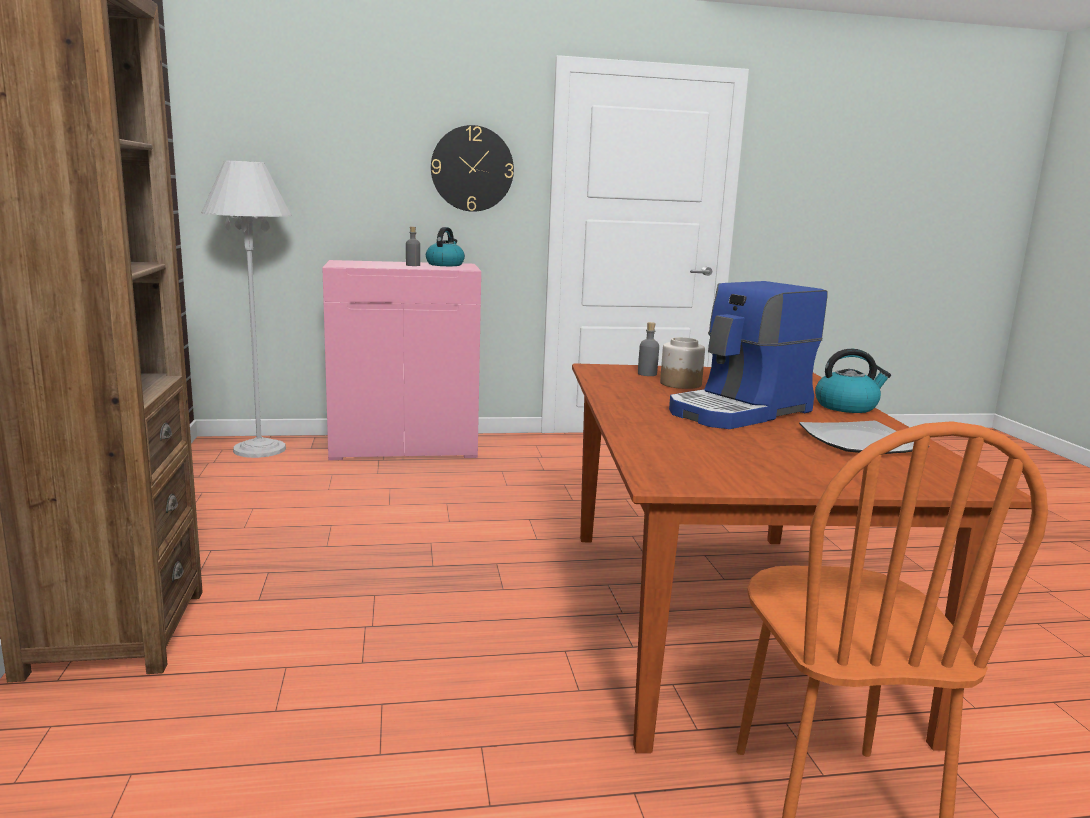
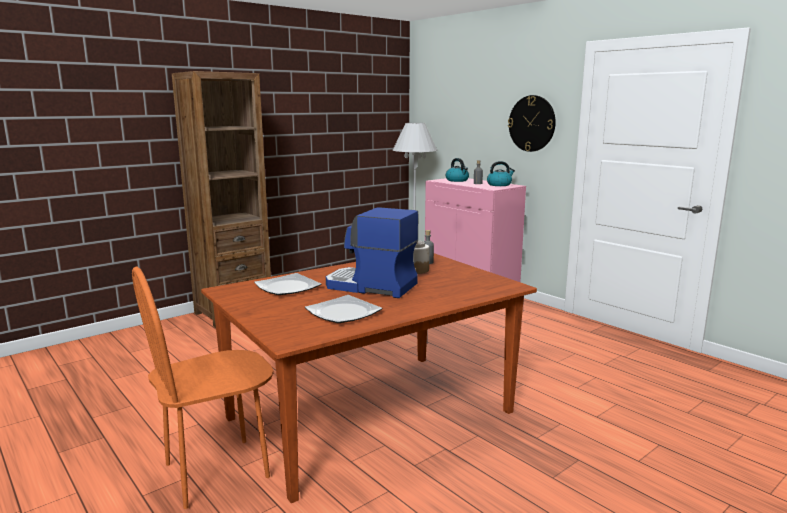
camera: 60 degrees right, 0 degrees up
(699, 445) = (287, 287): none -> plate
(847, 406) = (432, 304): kettle -> kettle (457, 180)

